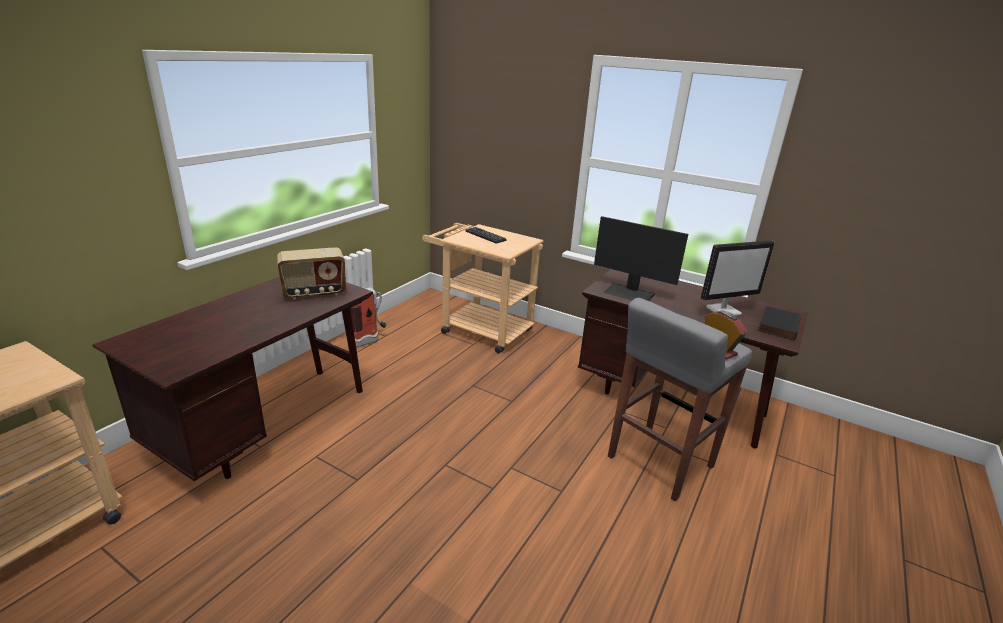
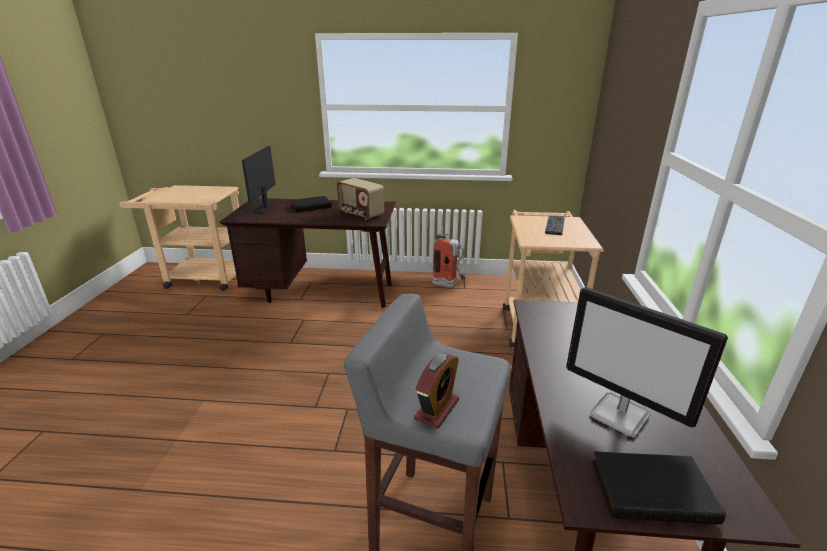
camera: 65 degrees right, 0 degrees up
(228, 311) = (311, 206): none -> black book
(629, 293) = (556, 328): monitor -> monitor (260, 208)

